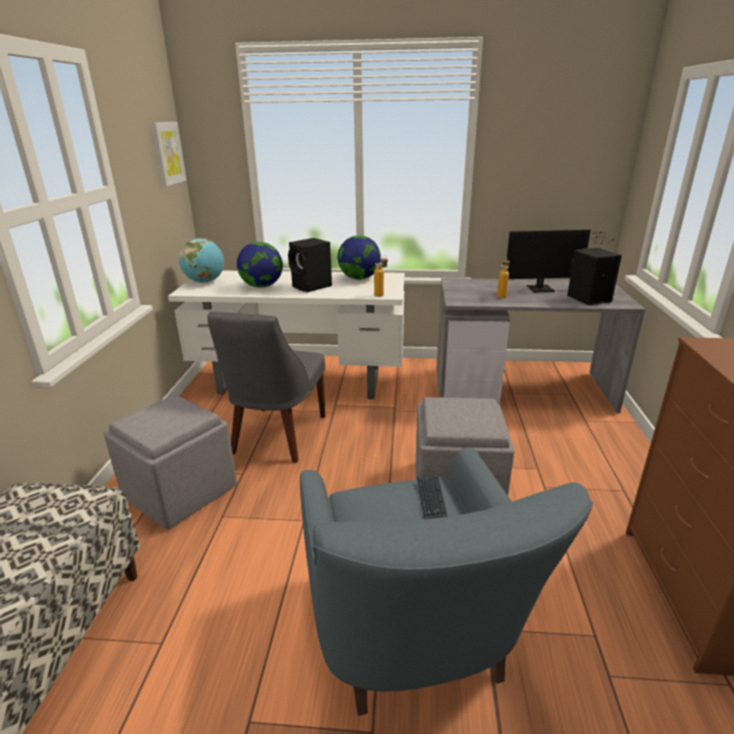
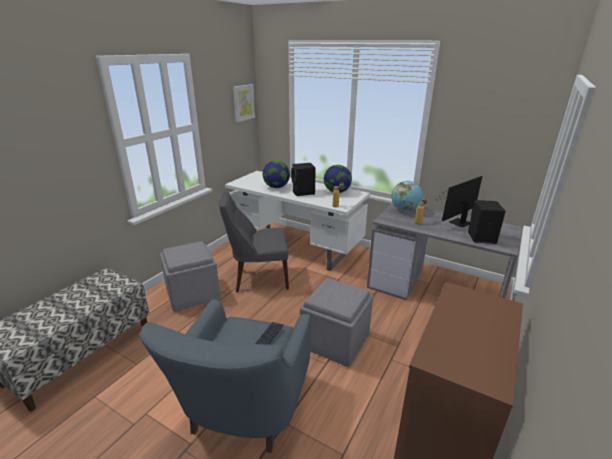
camera: 25 degrees right, 0 degrees up
(205, 282) = (250, 179): globe -> globe (405, 210)
(277, 437) = (259, 278): grey chair -> grey chair turned 45 degrees clockwise
(544, 289) = (457, 223): monitor -> monitor turned 120 degrees clockwise

